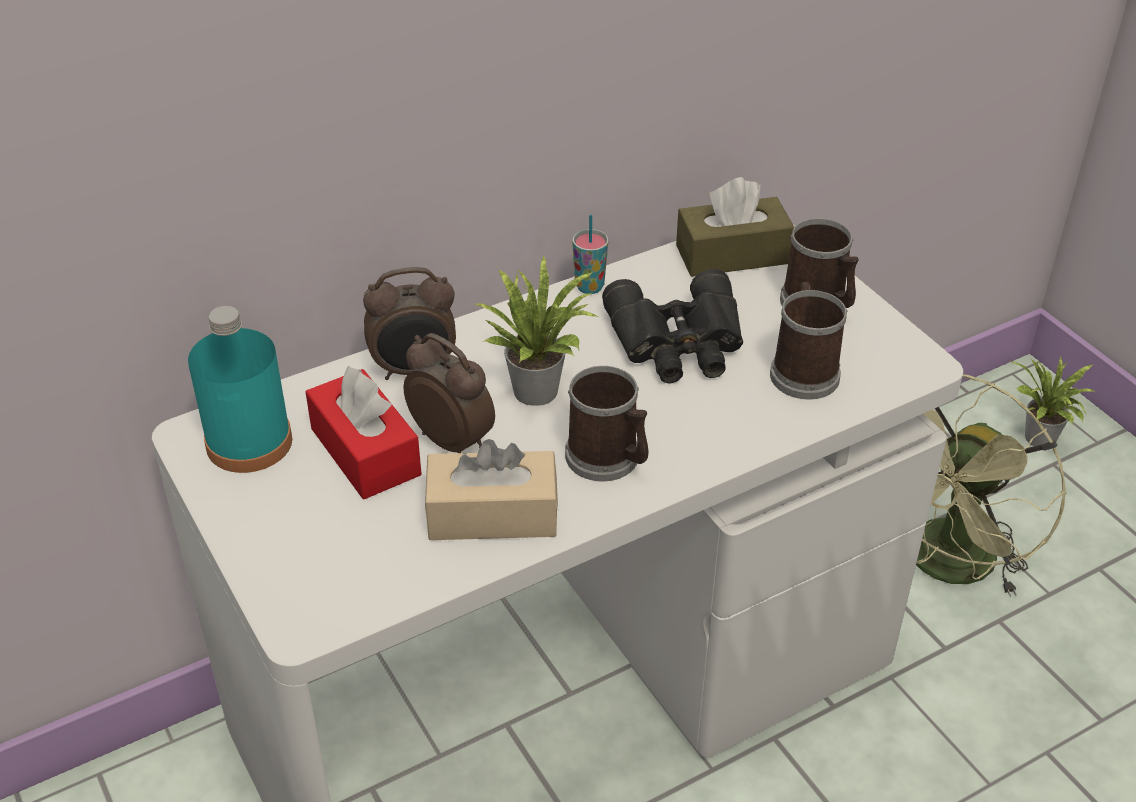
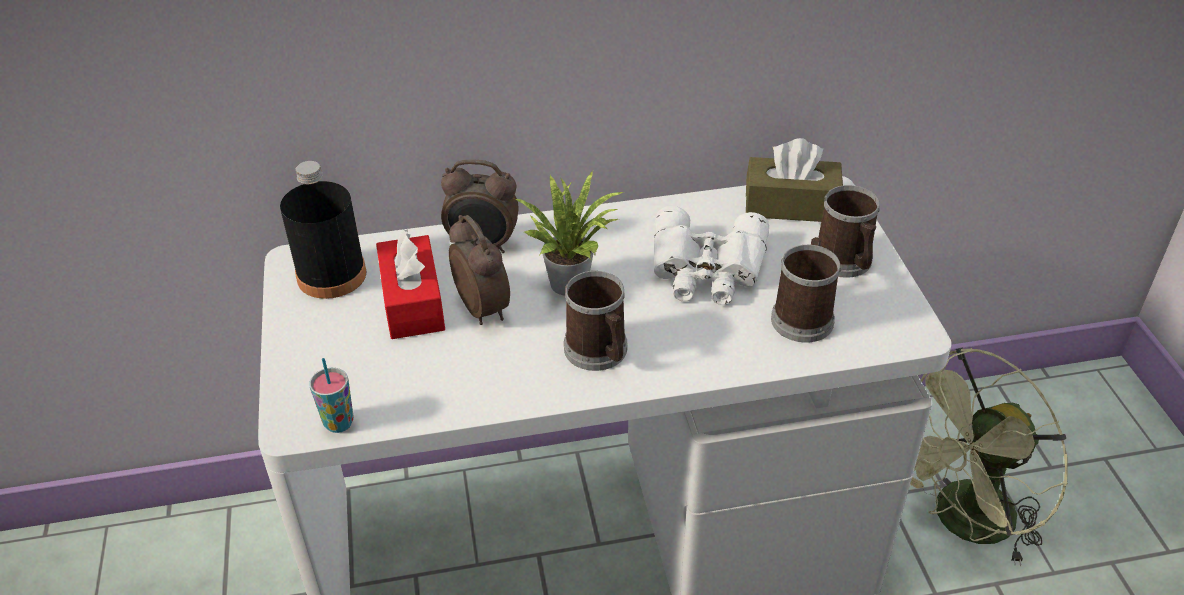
camera: 20 degrees right, 0 degrees up
(249, 442) = (331, 275): turquoise bottle -> black bottle
(492, 514) = (483, 375): beige tissue box -> none
(589, 287) = (656, 208): cup -> cup (339, 423)
(678, 343) = (707, 269): black binoculars -> white binoculars
(1040, 441) = (1100, 435): potted plant -> none

